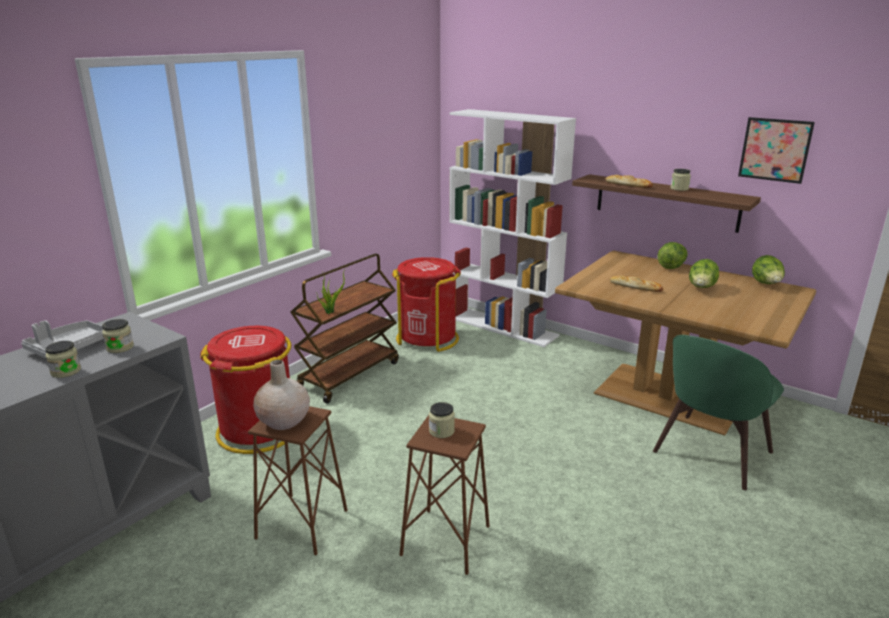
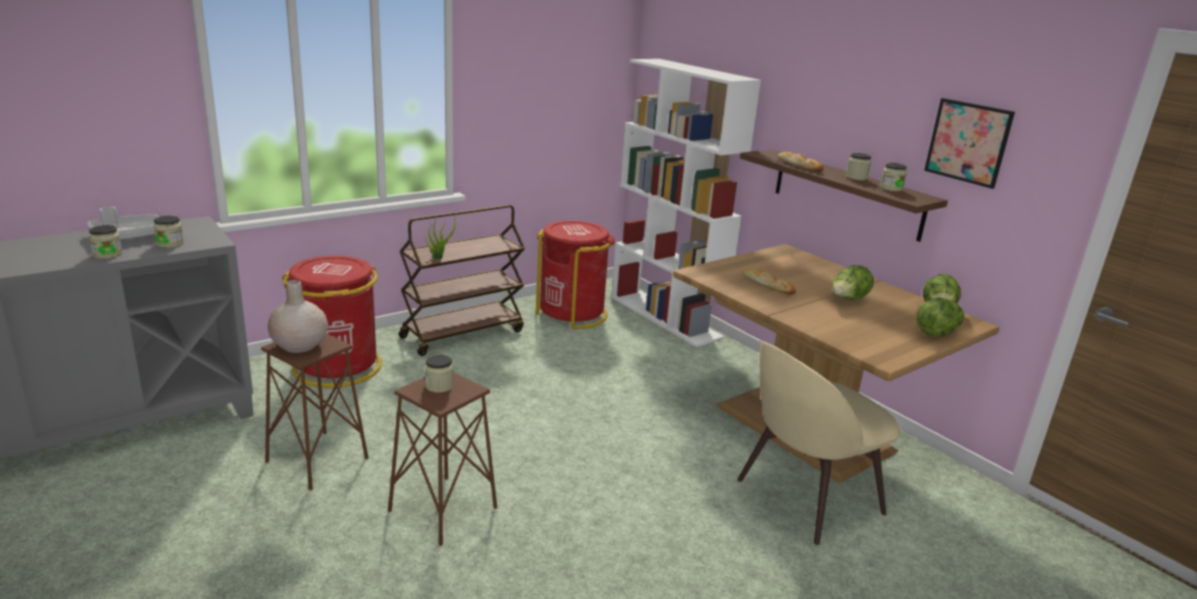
camera: 15 degrees right, 0 degrees up
(671, 266) = (837, 272): lettuce -> lettuce (937, 333)
(710, 454) = (805, 498): green chair -> beige chair
(713, 194) = (891, 188): none -> jar

